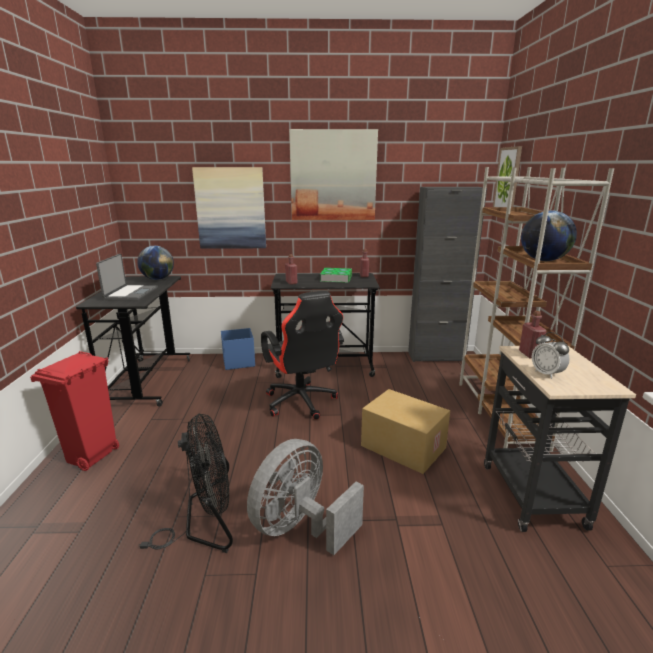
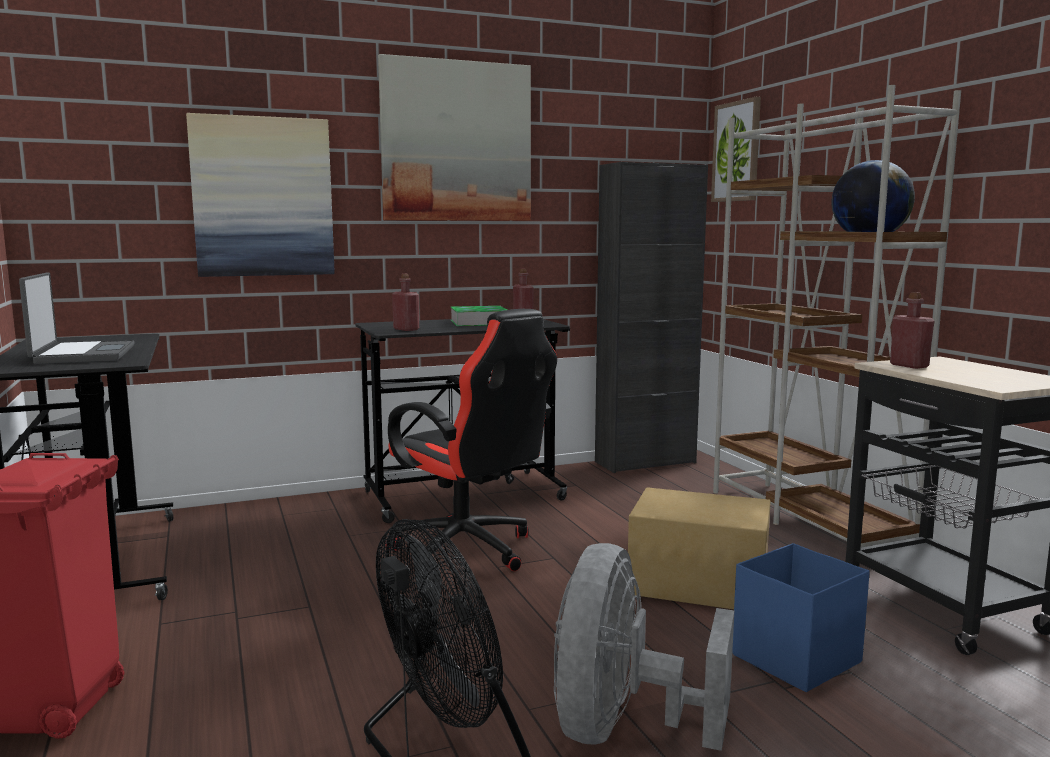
camera: 20 degrees left, 10 degrees down
(157, 279) = (112, 338): globe -> none
(238, 362) = (284, 510): blue storage box -> blue storage box (794, 659)
(547, 374) = (963, 378): alarm clock -> none

